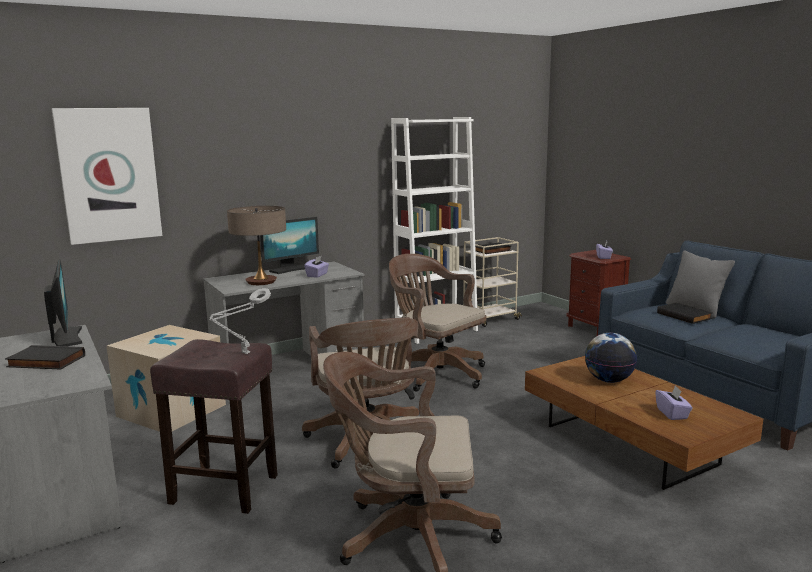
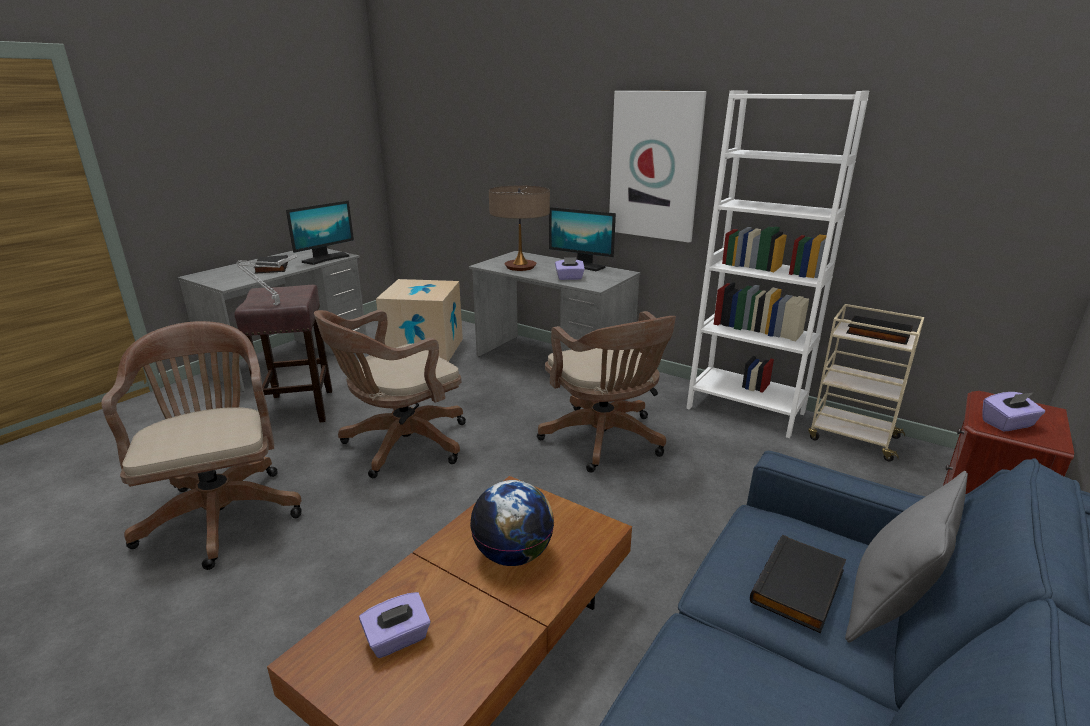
camera: 65 degrees right, 10 degrees up
(109, 175) = (458, 138): picture -> picture (655, 166)
(435, 372) = (605, 441): brown office chair -> brown office chair turned 135 degrees clockwise

